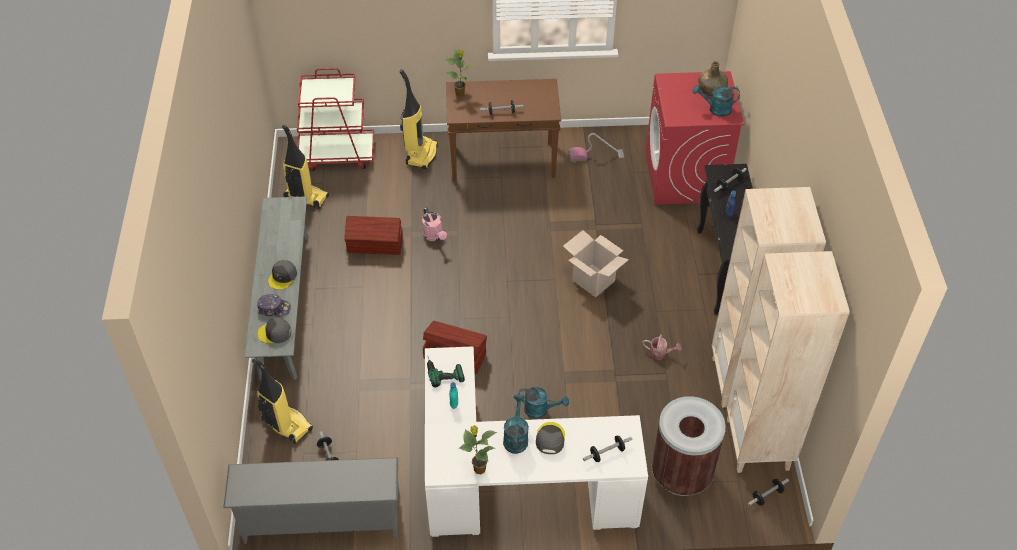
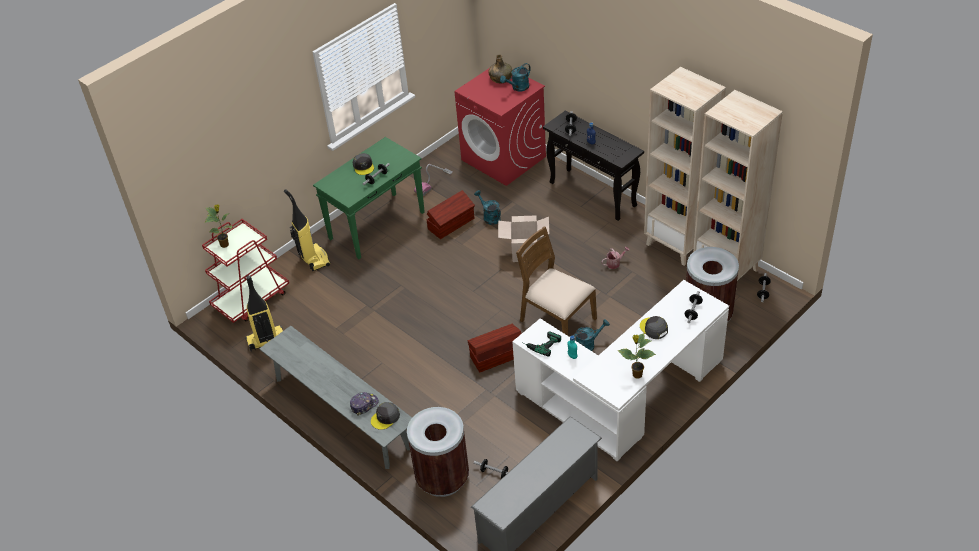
camera: 40 degrees left, 5 degrees down
(283, 277) = (343, 383): grey cap -> grey cap (363, 166)
(286, 425) = (442, 479): vacuum cleaner -> brown trash can
(375, 245) = (357, 333): brown storage box -> brown storage box (452, 224)
(434, 236) = (390, 299): pink watering can -> none
(460, 94) = (333, 185): potted plant -> potted plant (225, 244)
(504, 161) = (377, 225): brown console table -> green console table
(516, 437) = (634, 343): turquoise watering can -> turquoise watering can (489, 217)
(542, 365) = (556, 320): none -> brown chair

